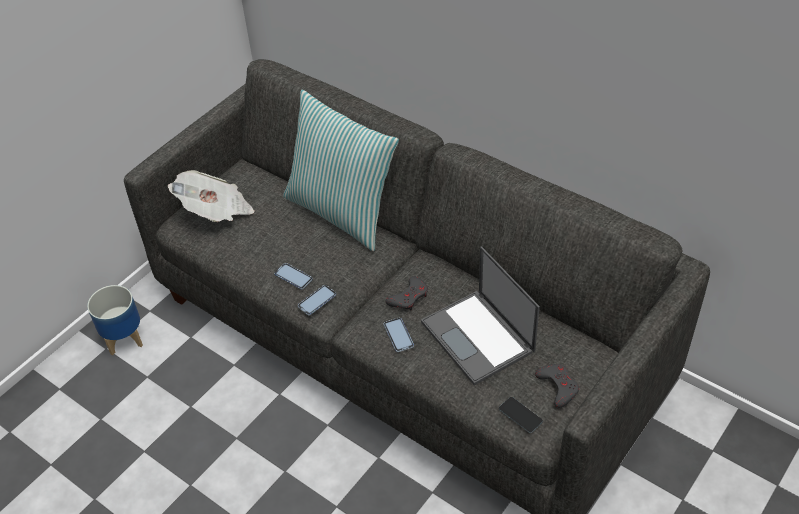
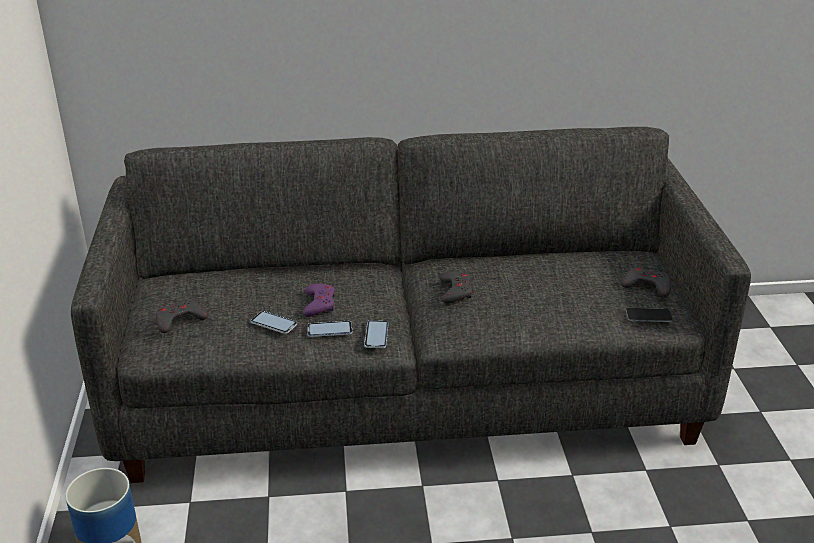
camera: 45 degrees left, 15 degrees down
(216, 211) = (180, 320): newspaper -> grey game controller
(312, 249) = (319, 304): none -> purple game controller
(342, 212) = (306, 269): pillow -> none
(398, 335) = (485, 318): phone -> phone (274, 323)
(478, 337) = (548, 287): laptop -> none

